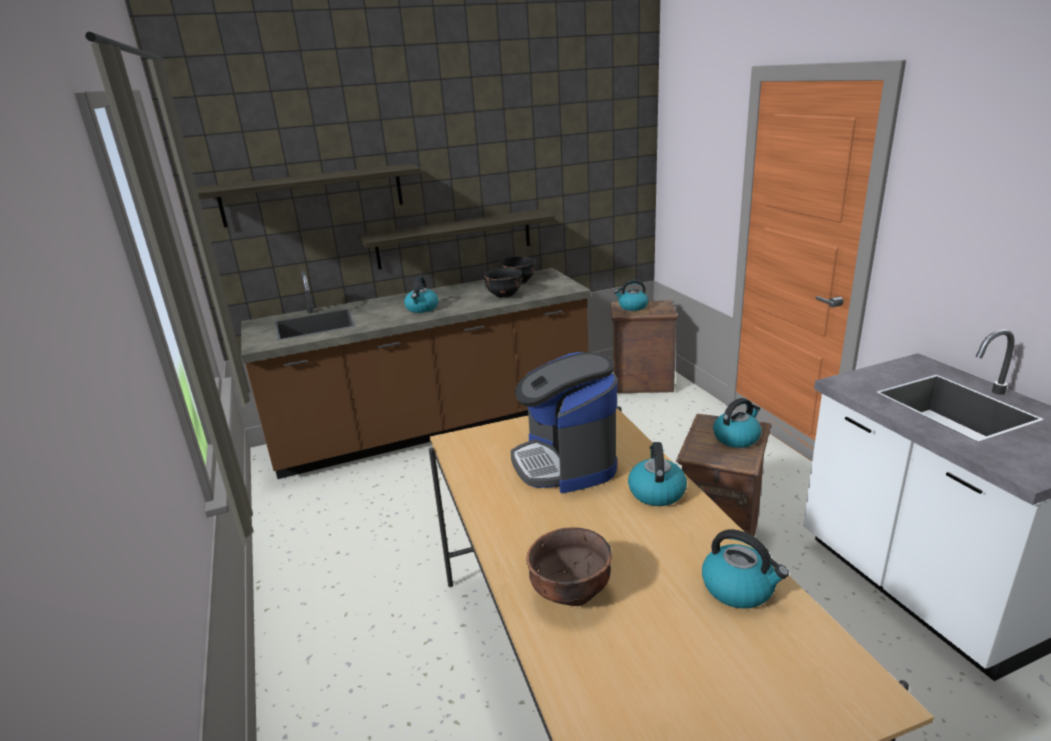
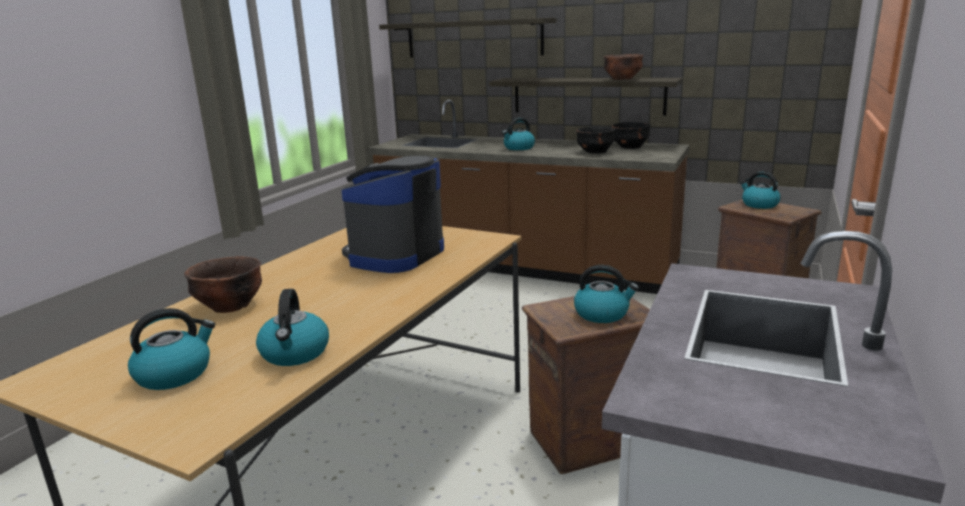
camera: 45 degrees right, 5 degrees down
(499, 219) = (623, 79): none -> brown bowl
(656, 492) = (398, 290): kettle -> kettle (175, 374)

